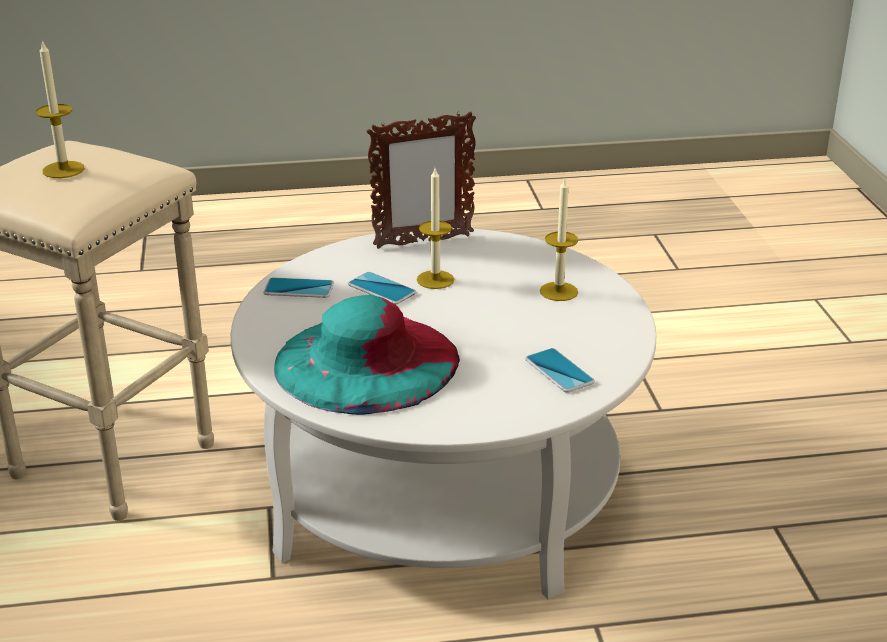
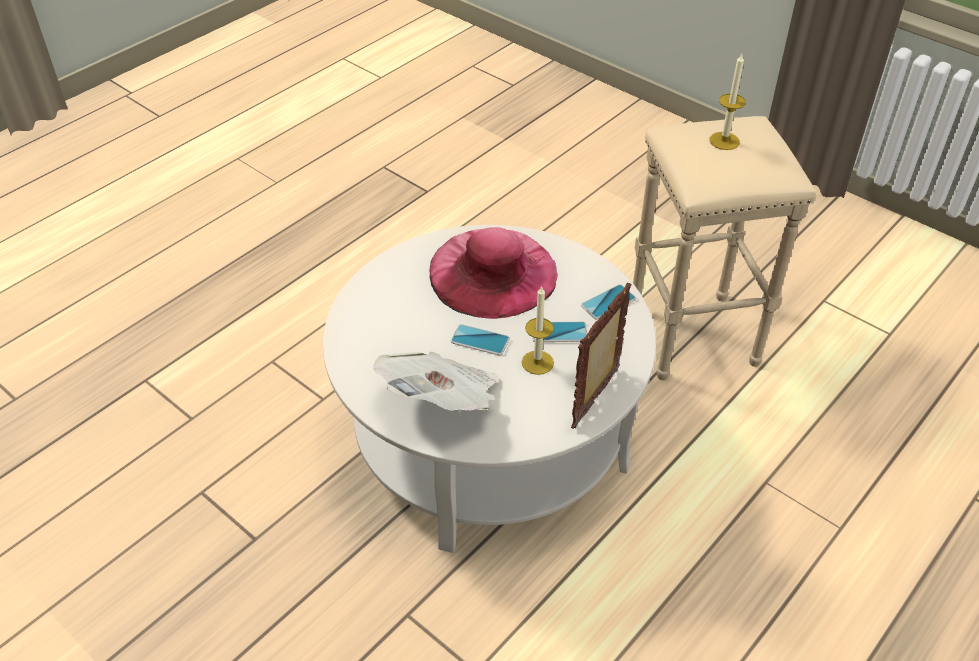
camera: 140 degrees right, 15 degrees up
(366, 361) = (492, 272): turquoise hat -> pink hat
(558, 291) = (442, 401): candle -> newspaper
(559, 371) = (375, 326): phone -> phone (480, 340)

